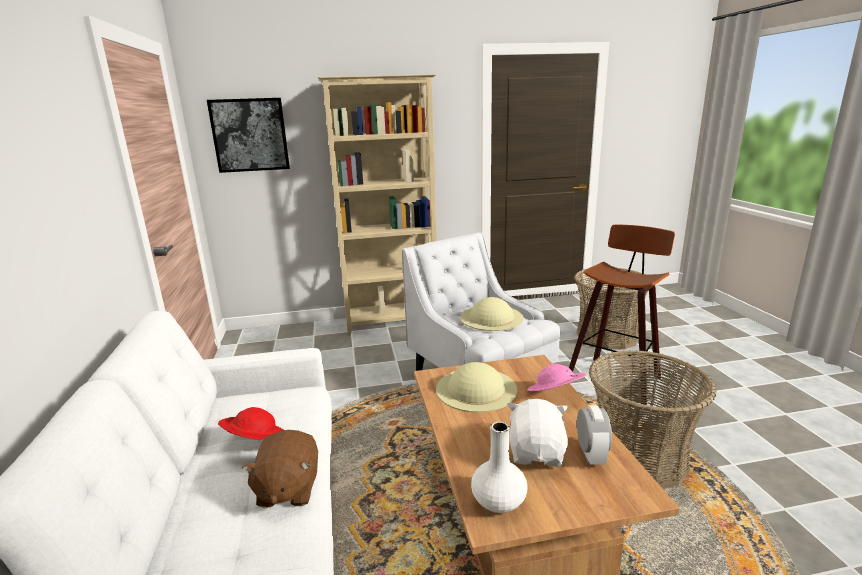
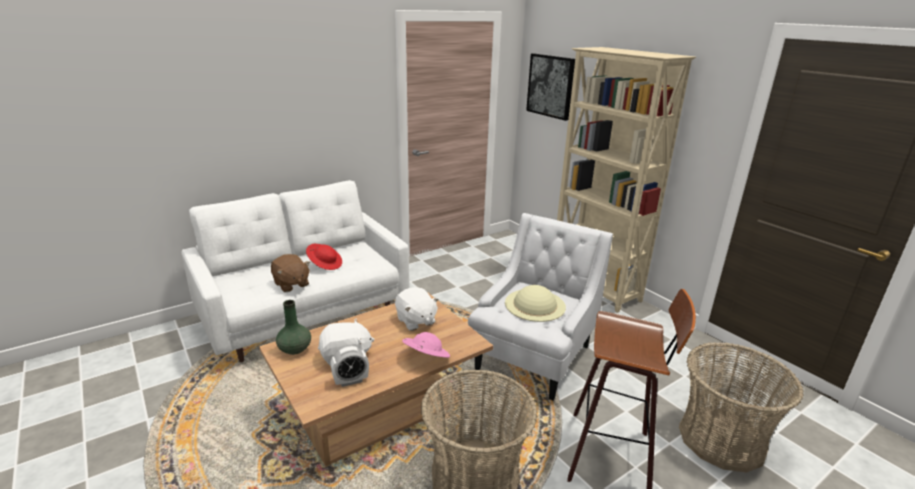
camera: 65 degrees right, 5 degrees up
(287, 489) = (291, 284): brown plush toy -> brown plush toy turned 105 degrees counterclockwise
(476, 389) = (415, 321): beige hat -> white plush toy
(498, 501) = (295, 348): white vase -> green vase

